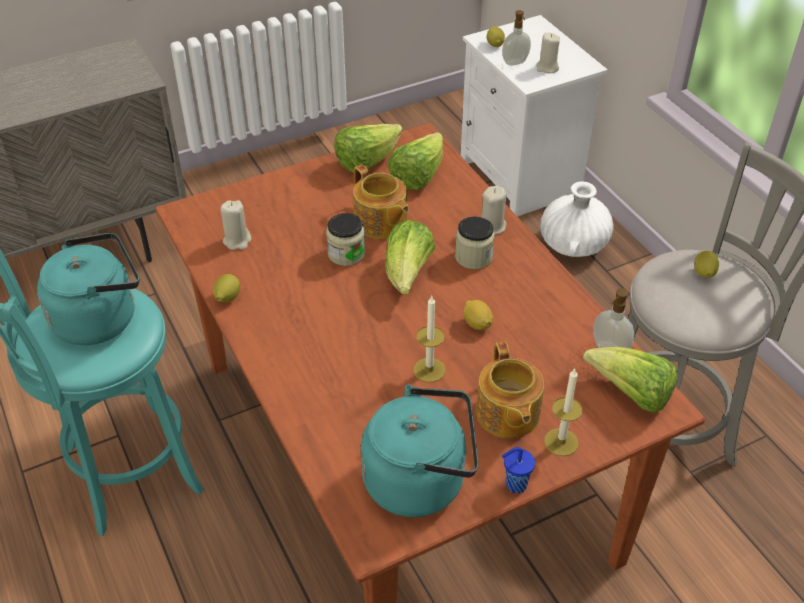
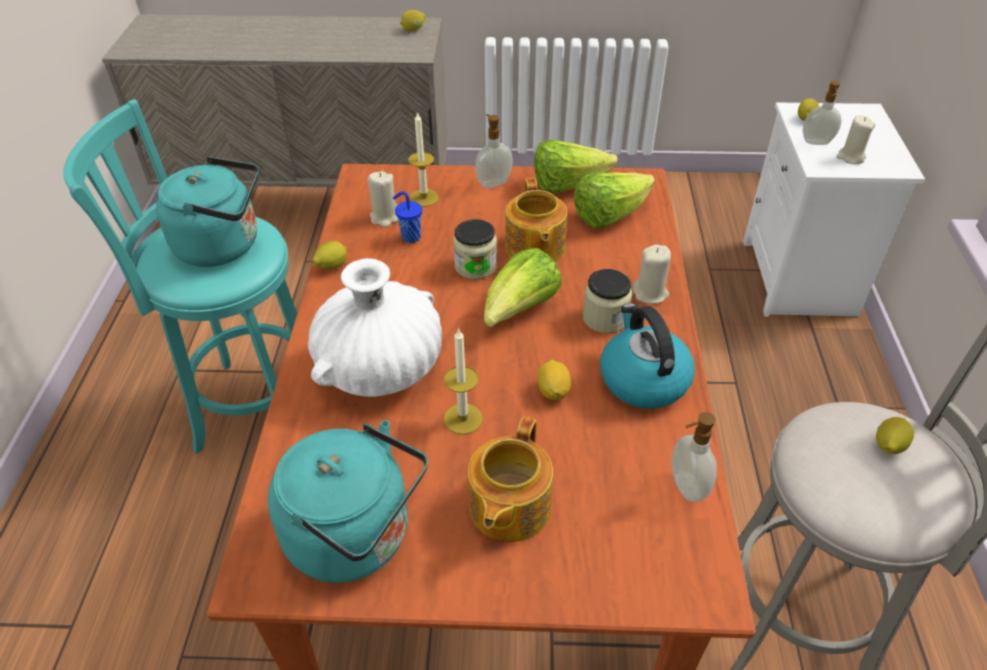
camera: 30 degrees right, 0 degrees up
(118, 57) = (413, 30): none -> lemon
(304, 179) = (493, 182): none -> soap dispenser
(514, 485) = (451, 596): blue cup -> blue cup (410, 237)
(531, 291) = (642, 379): none -> kettle
(561, 442) = (545, 571): candle -> candle (424, 197)
(573, 244) = (816, 365): white vase -> white vase (381, 369)
(631, 394) = (675, 554): lettuce -> none

